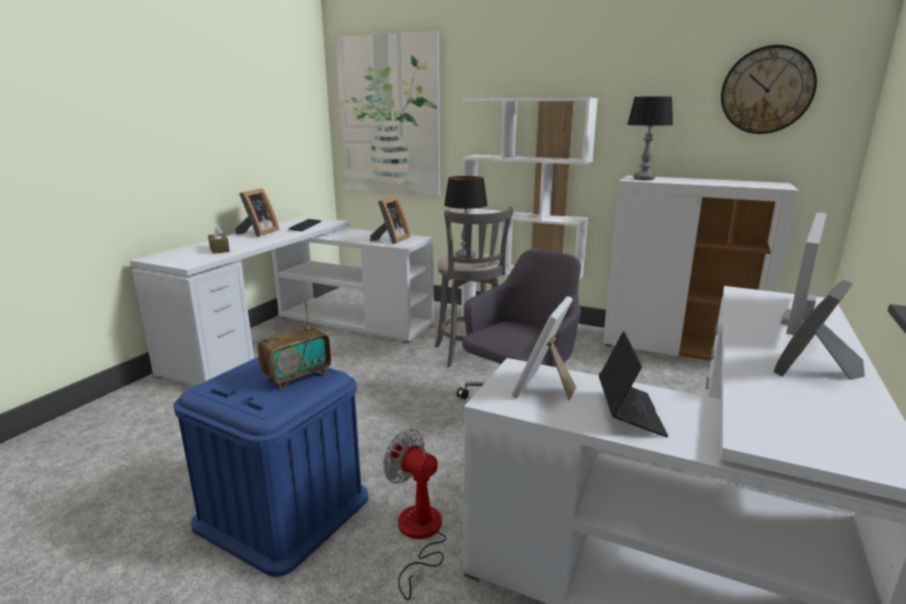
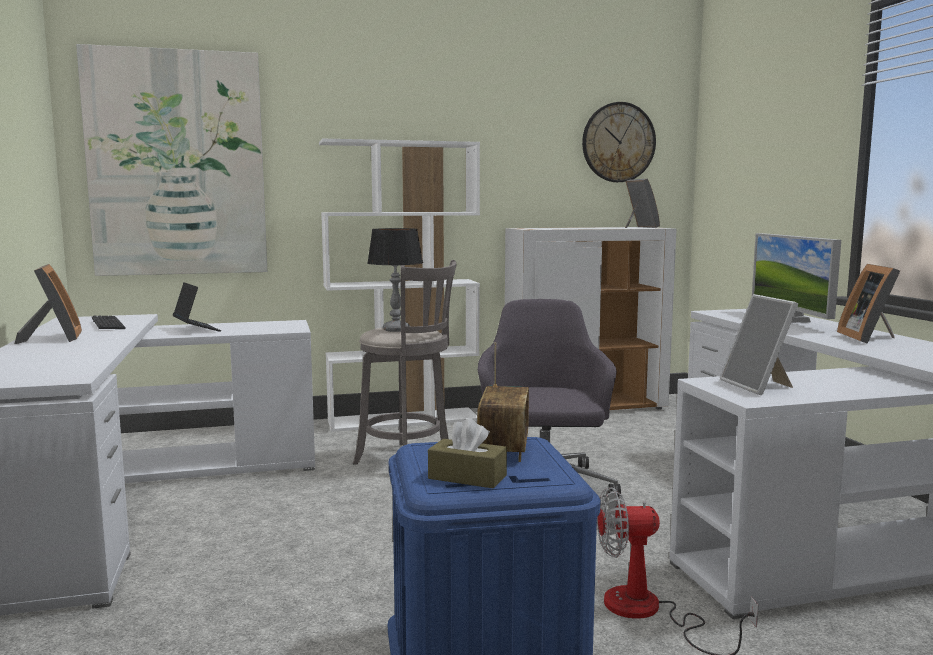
camera: 40 degrees left, 10 degrees down
(219, 249) = (58, 359): brown tissue box -> brown tissue box (467, 477)
(391, 240) = (263, 328): picture frame -> picture frame (638, 227)
(629, 413) = (838, 384): laptop -> laptop (196, 329)
(643, 179) = (537, 228): table lamp -> none

